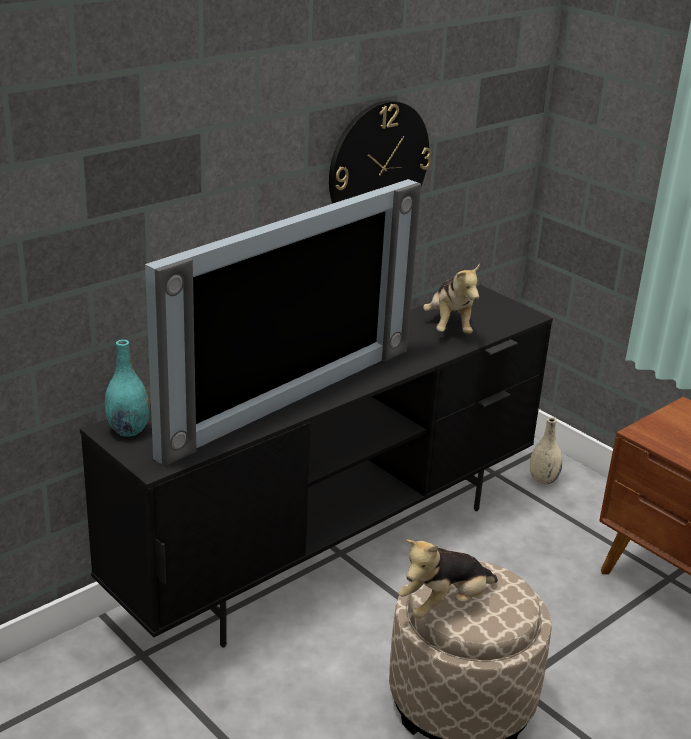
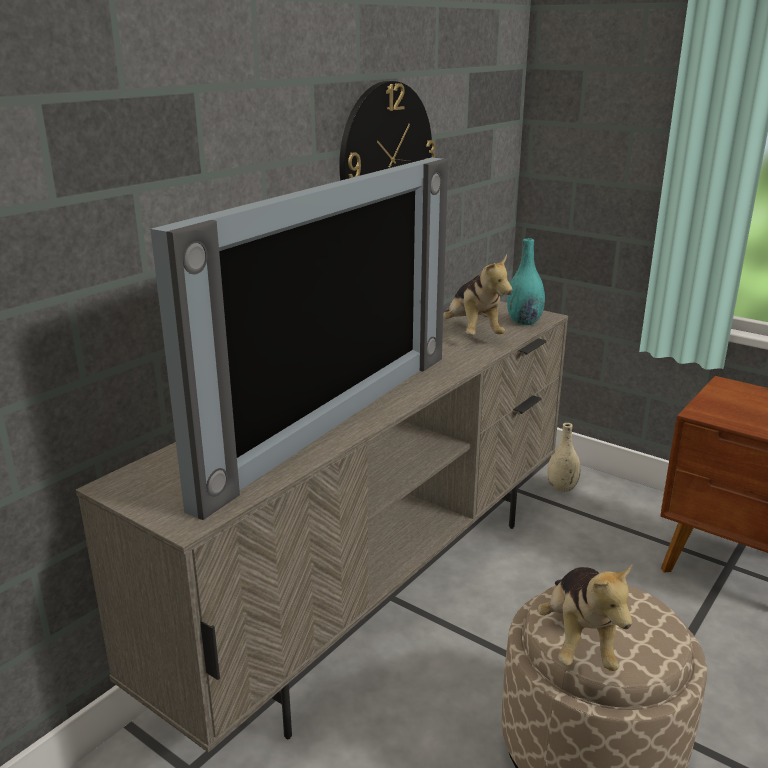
camera: 10 degrees left, 5 degrees down
(128, 430) = (142, 482): turquoise vase -> turquoise vase (524, 322)
(334, 549) = (381, 593): black tv stand -> beige tv stand
(445, 604) = (579, 640): plush toy -> plush toy turned 45 degrees counterclockwise

